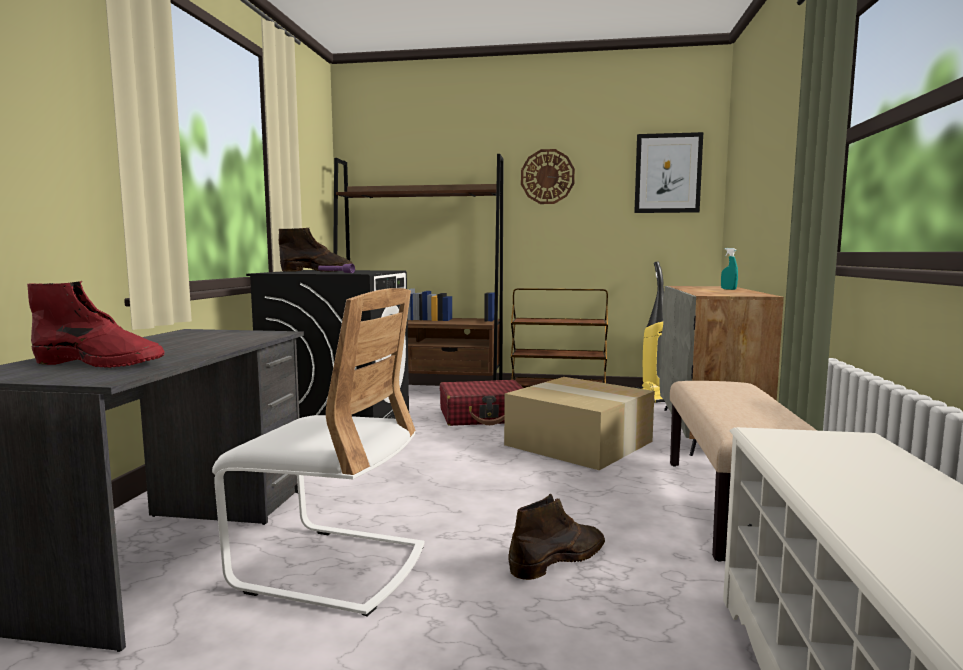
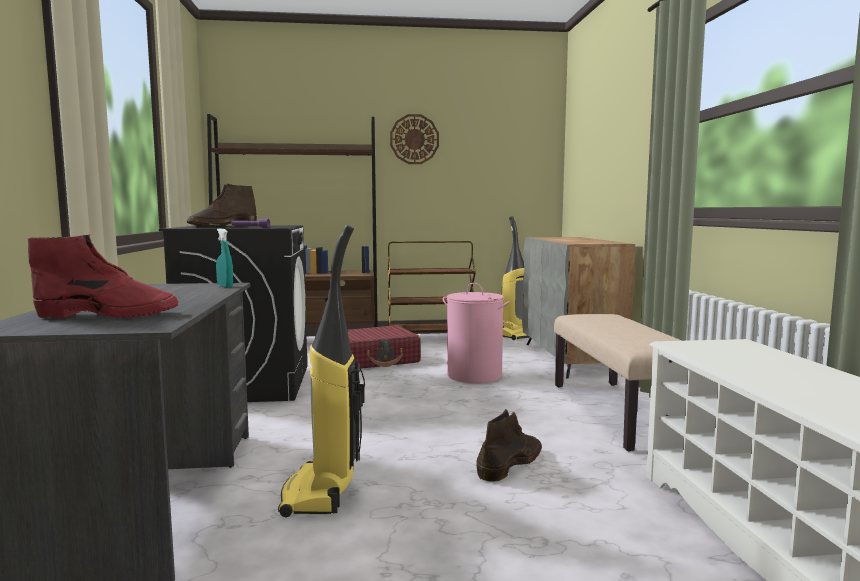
camera: 15 degrees left, 0 degrees up
(318, 271) = (222, 226): brown boot -> brown boot turned 150 degrees clockwise
(330, 567) = (321, 493): white chair -> vacuum cleaner
(581, 443) = (474, 375): cardboard box -> pink laundry basket
(667, 173) = (518, 140): picture -> none
(728, 289) = (582, 239): turquoise spray bottle -> turquoise spray bottle (225, 286)

